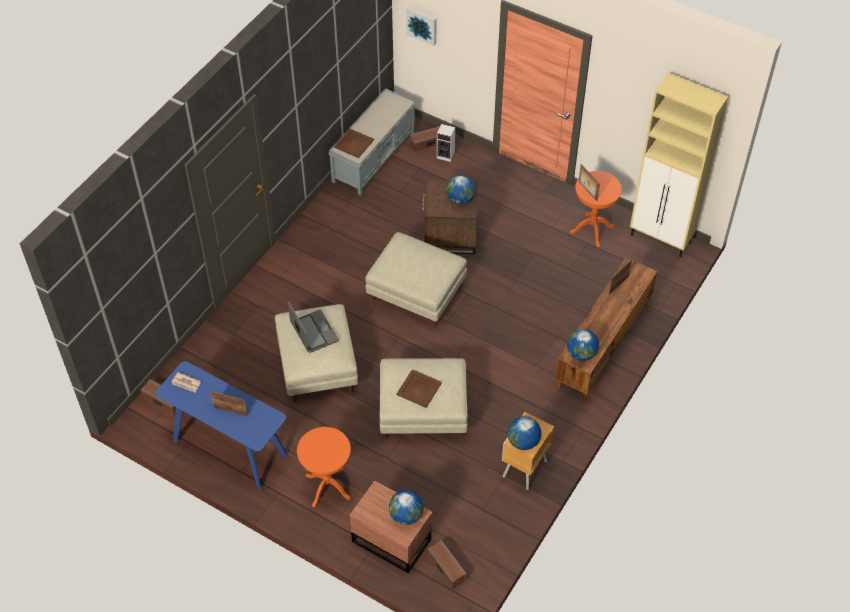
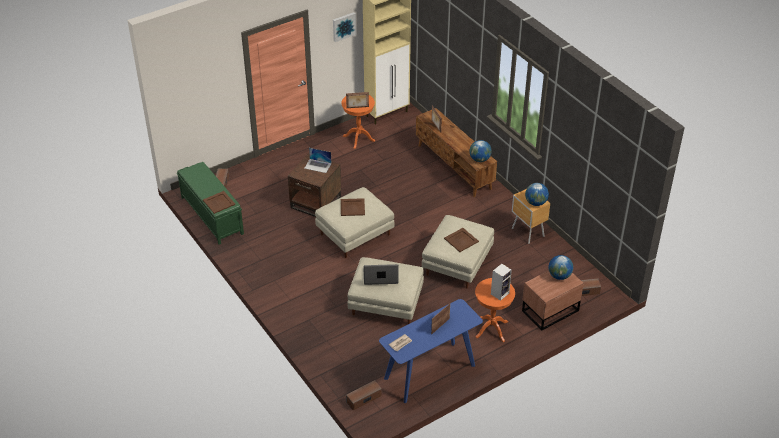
camera: 65 degrees left, 10 degrees down
(374, 156) = (211, 215): grey bench -> green bench
(417, 262) = (352, 207): none -> brown tray
(422, 25) = (185, 100): picture -> picture (343, 26)
(446, 155) = (241, 180): speaker -> speaker (500, 293)
(460, 199) = (318, 165): globe -> laptop

